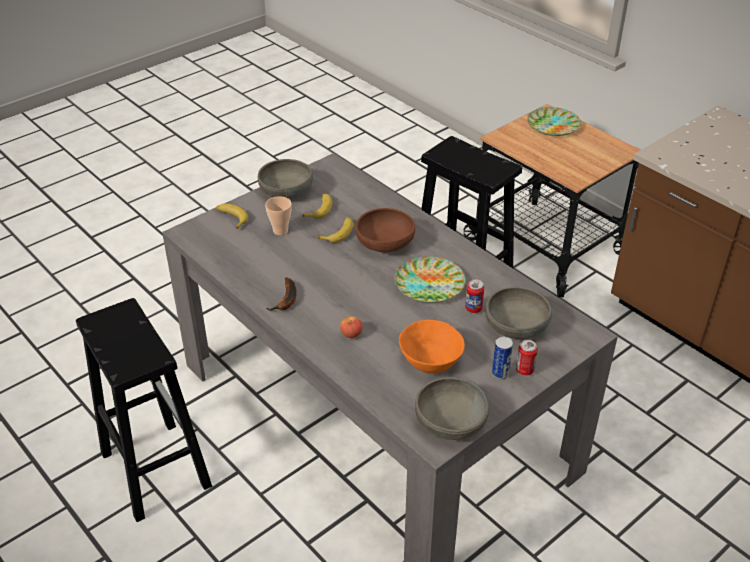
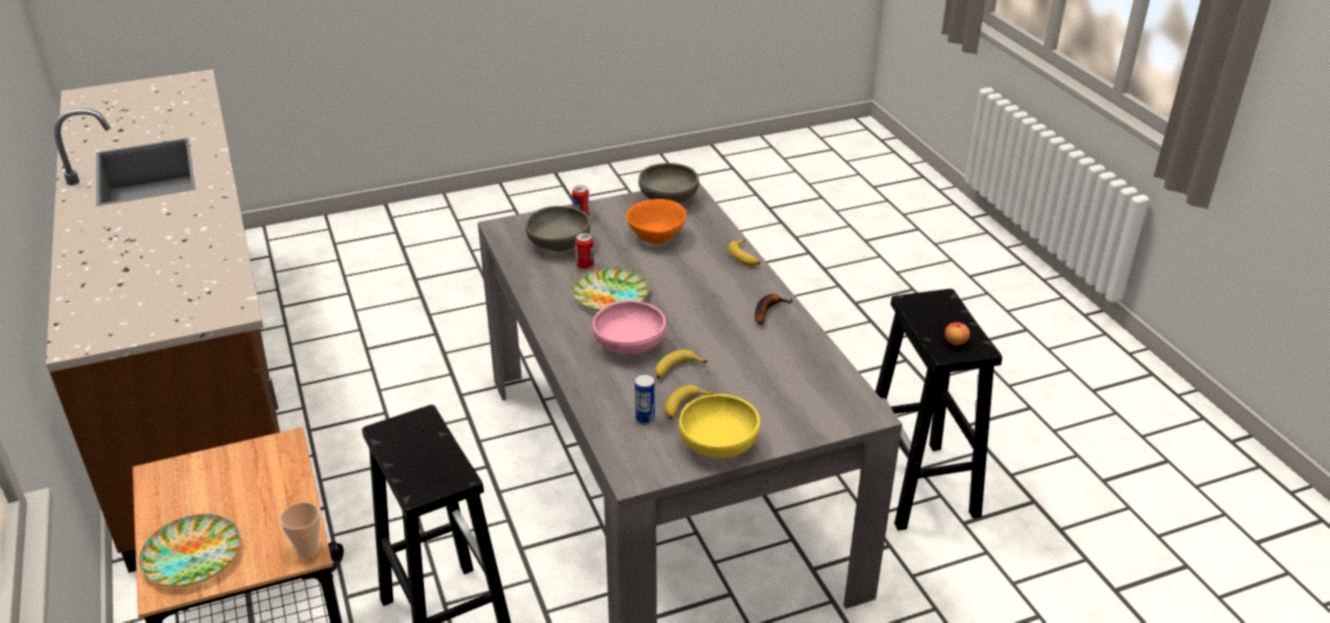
camera: 160 degrees left, 5 degrees down
(231, 218) = (805, 421): banana -> banana (745, 257)
(280, 231) = (747, 389): cup -> cup (308, 550)
(286, 192) = (719, 444): grey bowl -> yellow bowl
(351, 334) = (715, 269): apple -> apple (955, 342)
(385, 244) = (629, 345): brown bowl -> pink bowl
(500, 374) = (604, 217): can -> can (645, 419)

